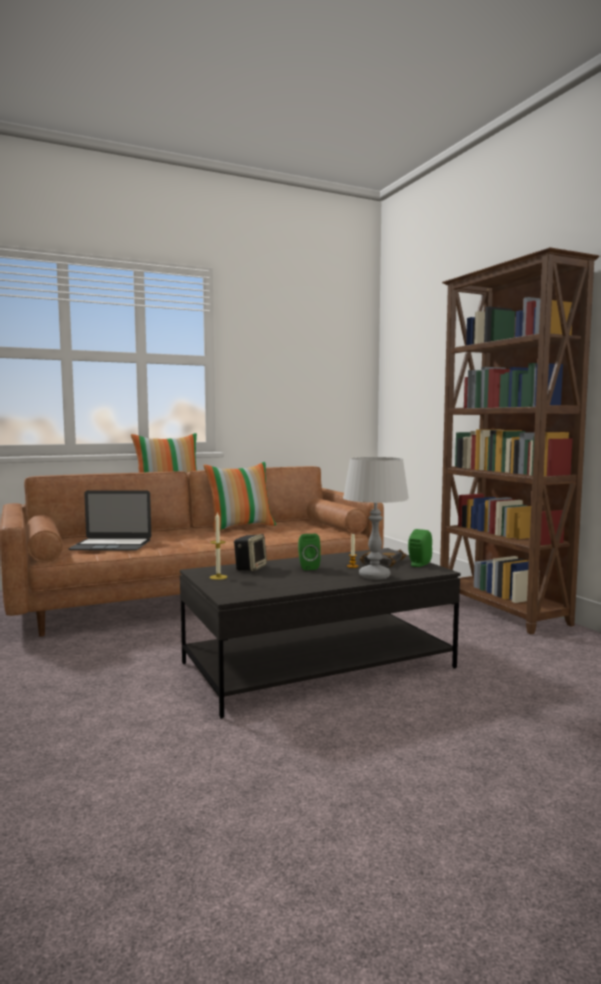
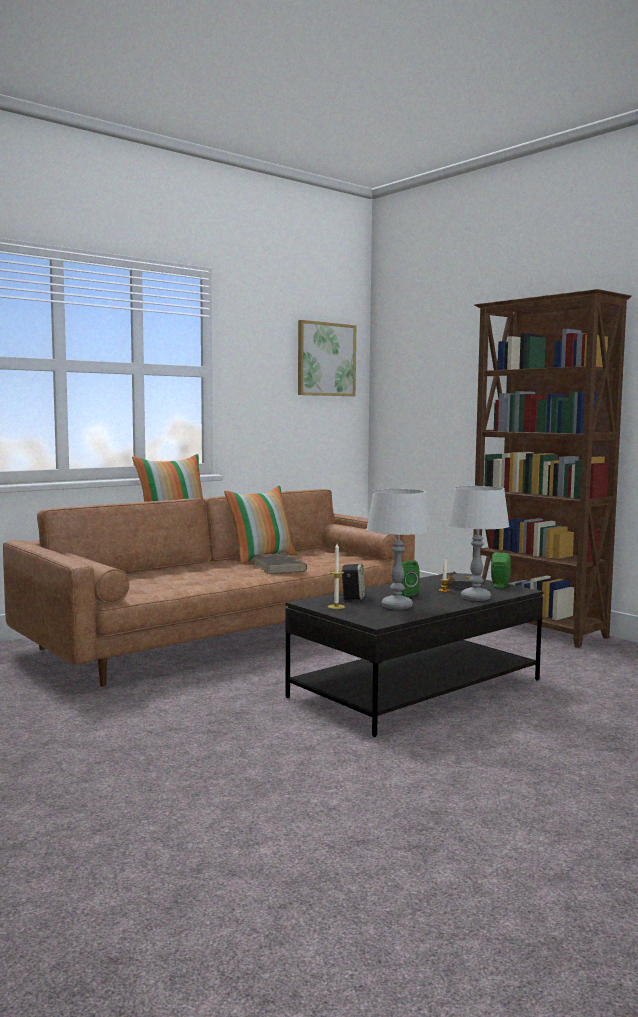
camera: 15 degrees left, 0 degrees up
(111, 545) = (156, 583): laptop -> none
(240, 536) = (279, 567): none -> brown book
(278, 580) = (396, 606): none -> grey table lamp
(331, 349) = (326, 359): none -> picture

